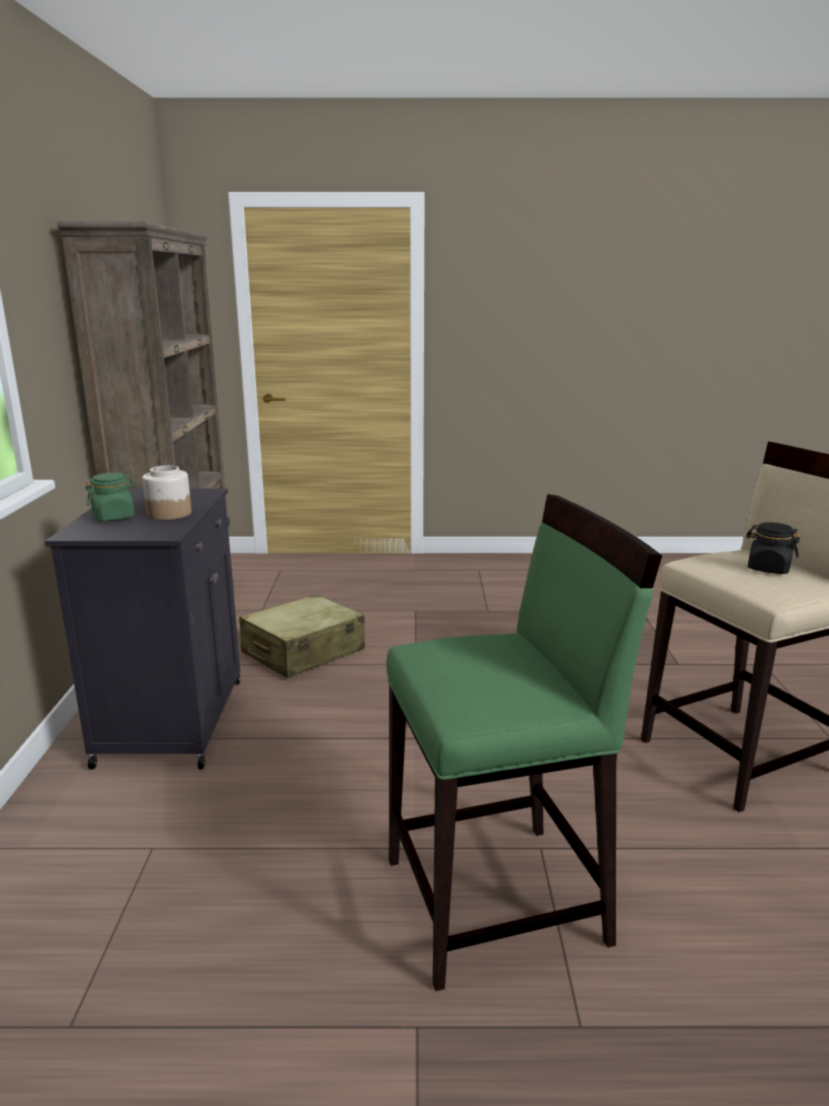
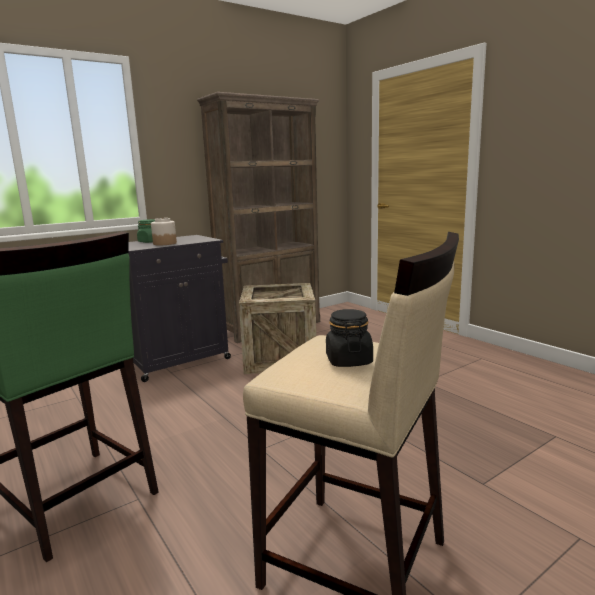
camera: 55 degrees right, 5 degrees down
(303, 652) = (280, 358): beige suitcase -> crate

